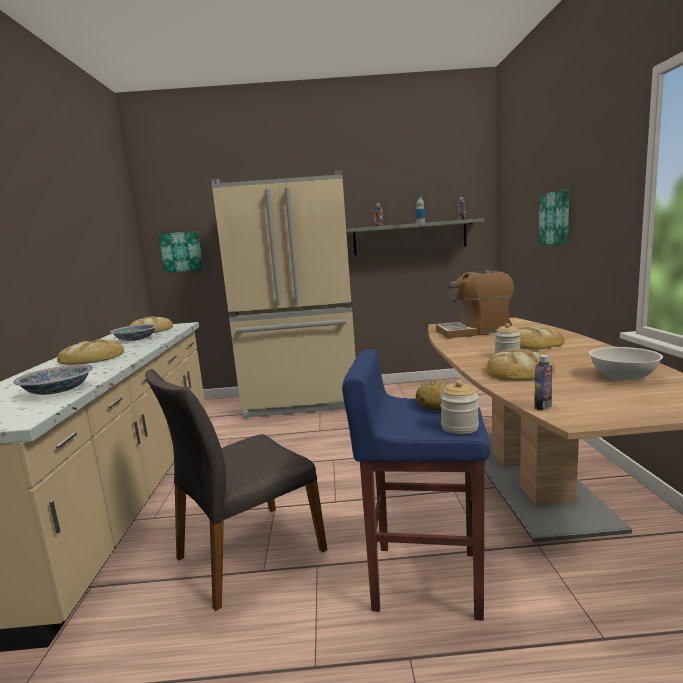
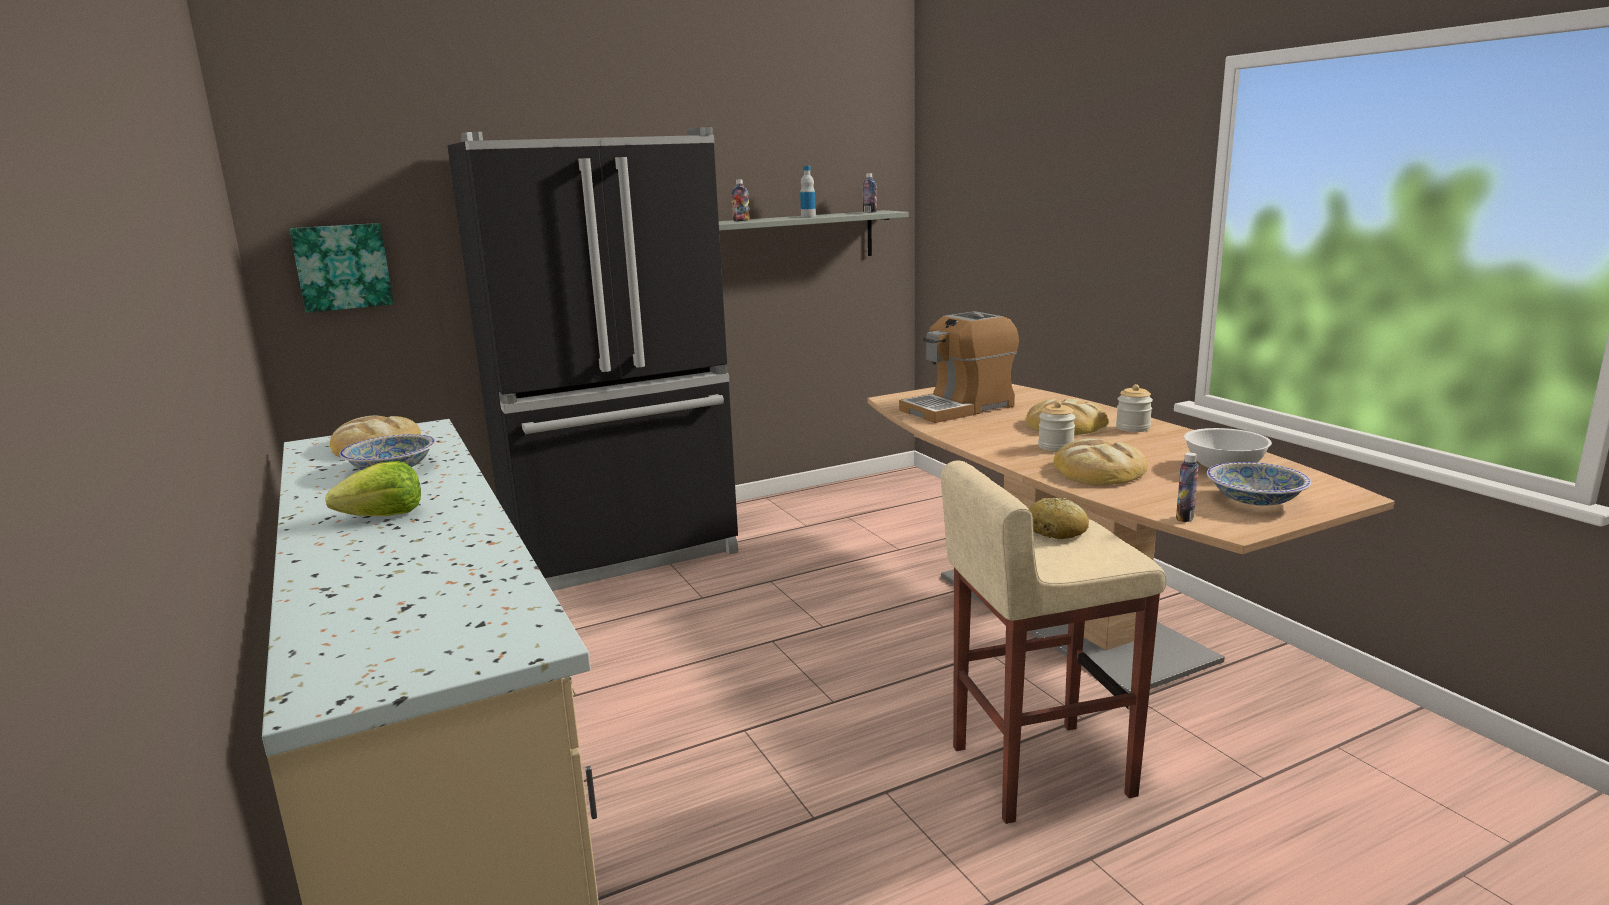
camera: 25 degrees left, 5 degrees up
(58, 391) = (478, 587): bowl -> bowl (1255, 500)
(93, 358) = (384, 516): bread -> lettuce
(248, 553) = (767, 803): grey chair -> none
(302, 403) = (623, 553): beige fridge -> black fridge
(424, 578) = (1037, 770): blue stool -> beige stool
(459, 427) = (1120, 556): jar -> jar (1132, 428)
(555, 218) = (1049, 229): picture -> none

